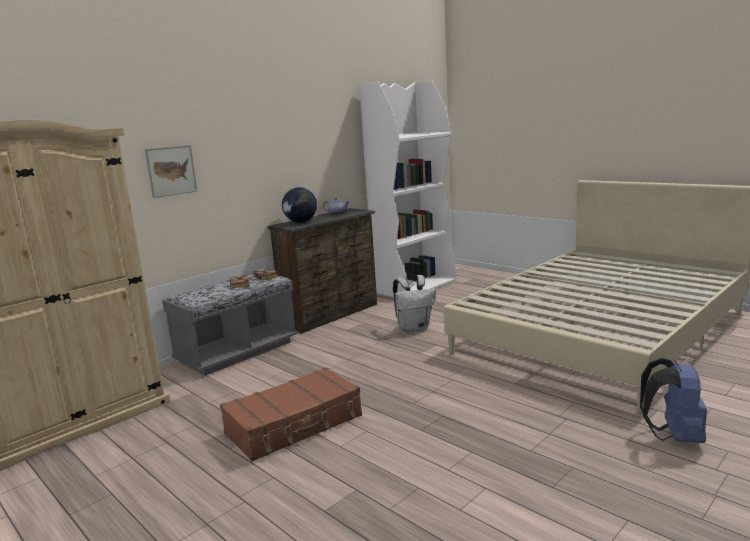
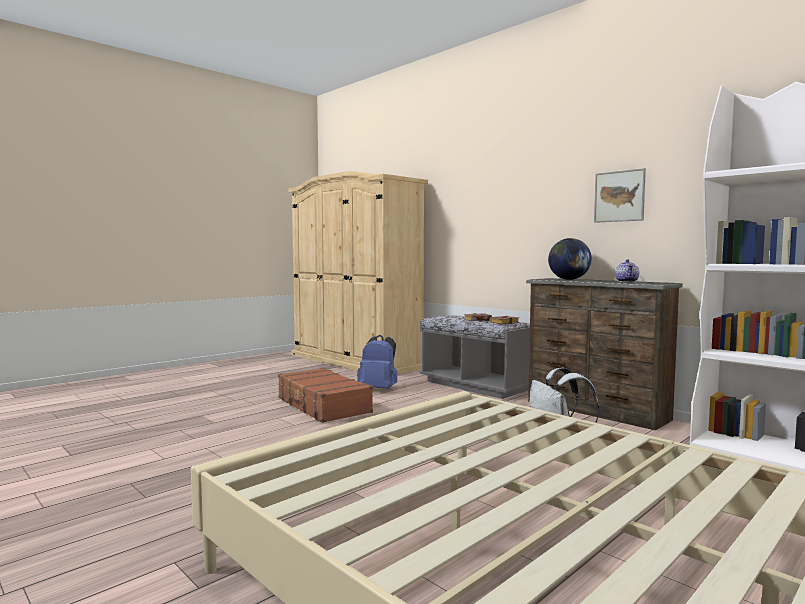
camera: 90 degrees right, 10 degrees down
(171, 171) = (475, 212): picture -> picture (619, 196)
(673, 436) = (121, 578): blue backpack -> blue backpack (379, 389)

